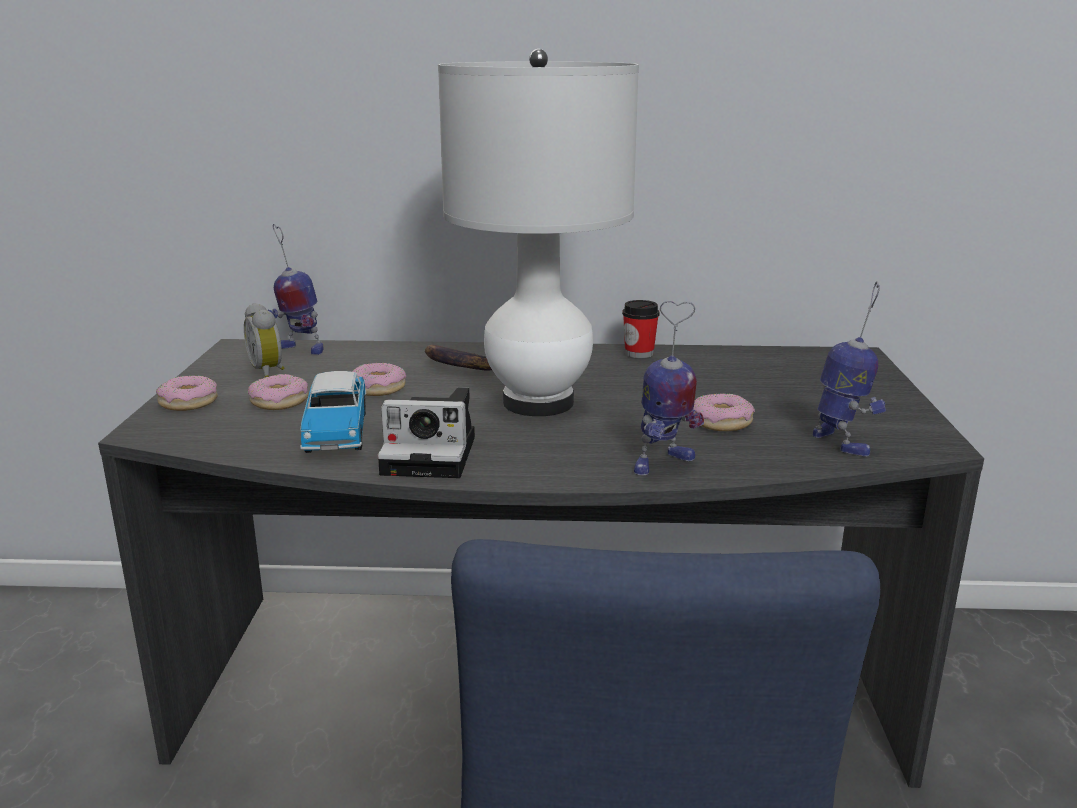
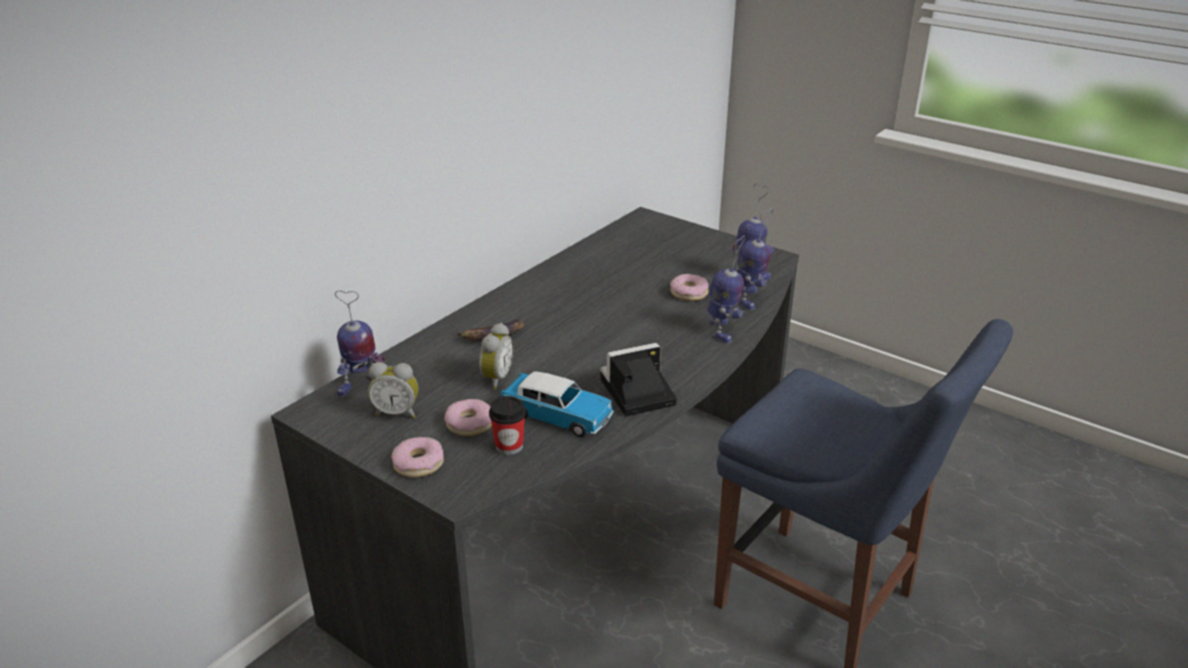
camera: 55 degrees left, 10 degrees up
(377, 388) = (495, 378): donut -> alarm clock
(434, 455) = (635, 393): camera -> camera turned 150 degrees counterclockwise
(538, 403) = (596, 333): white table lamp -> none
(639, 353) = (556, 271): cup -> cup (509, 446)
(779, 458) = (749, 299): none -> toy robot

